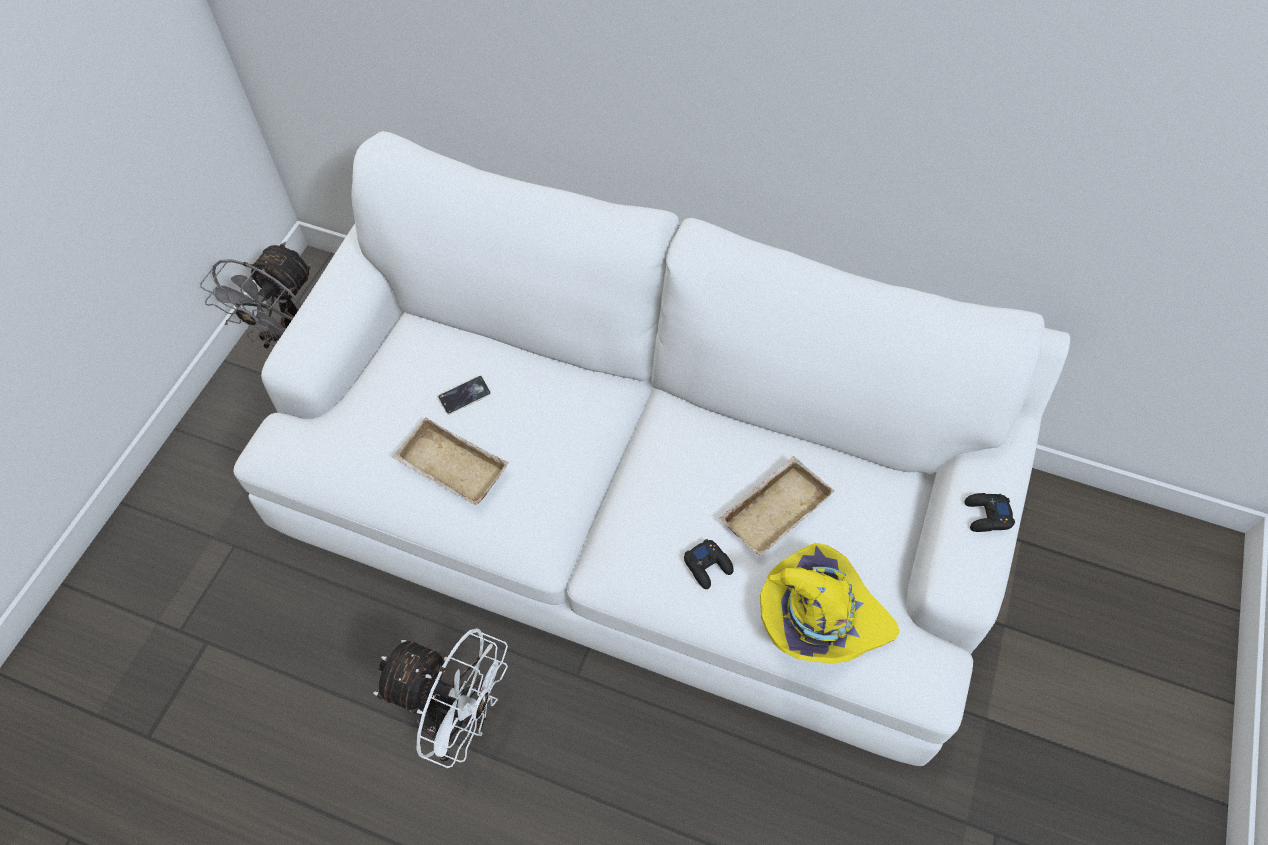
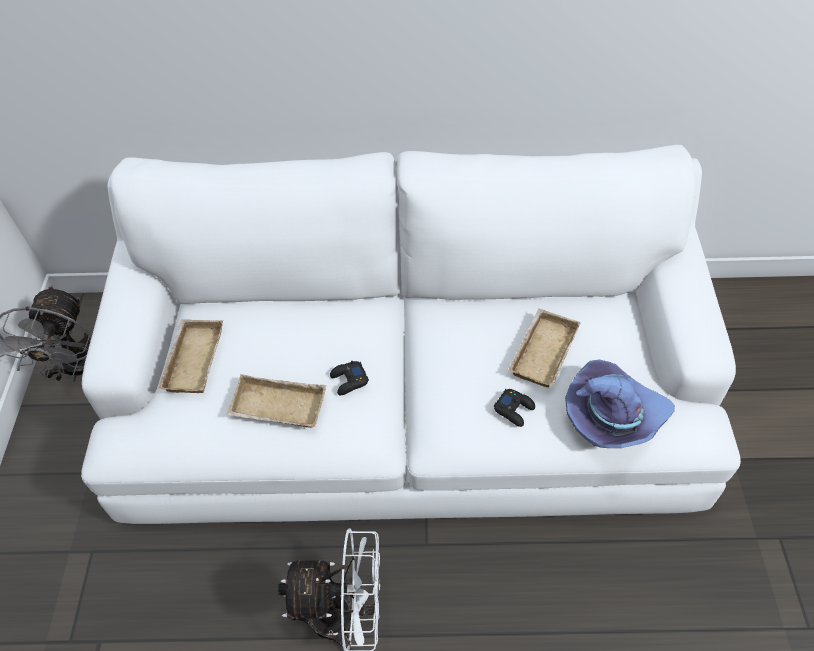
camera: 20 degrees left, 5 degrees down
(386, 380) = (192, 359): none -> beige tray
(465, 397) = (264, 350): phone -> none
(820, 616) = (613, 415): yellow hat -> purple hat
(987, 516) = (696, 301): black game controller -> black game controller (349, 380)

